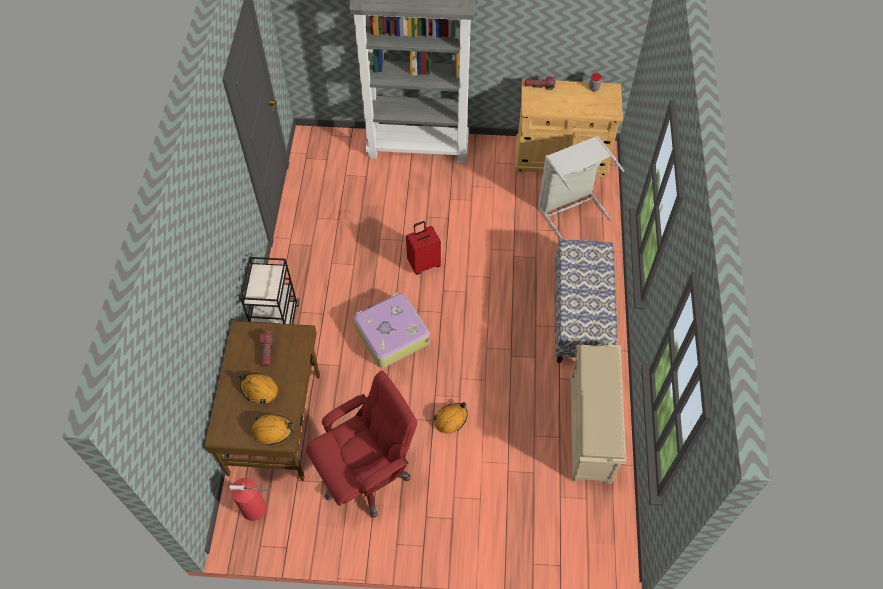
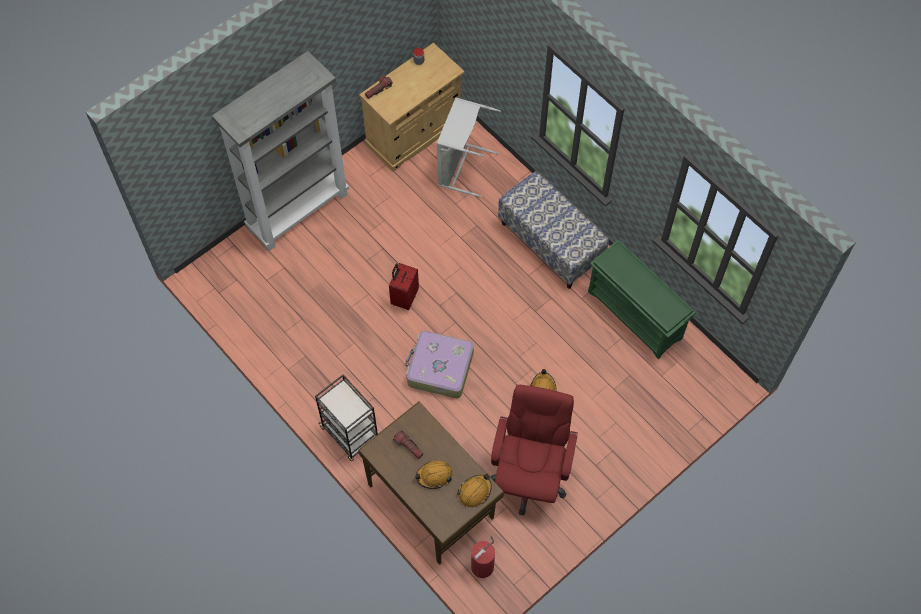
camera: 45 degrees left, 5 degrees up
(591, 430) = (636, 315): beige shoe rack -> green shoe rack

